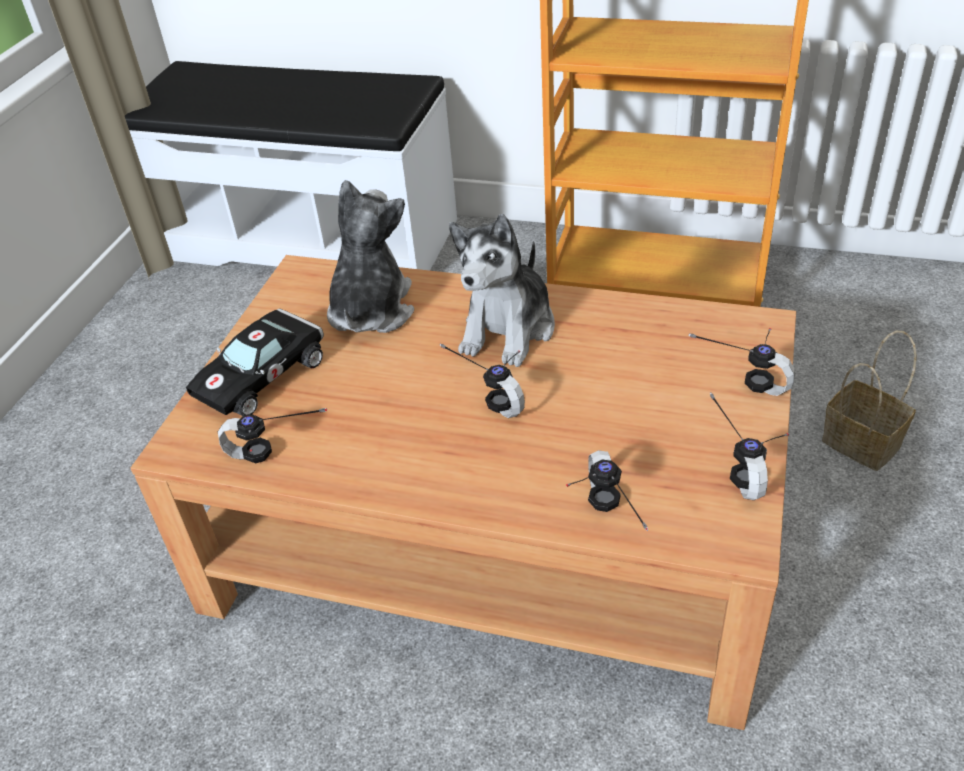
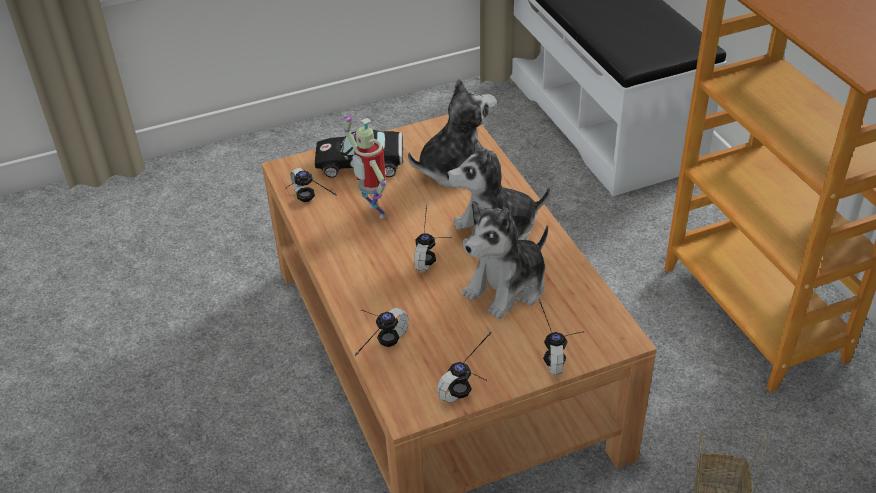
camera: 50 degrees right, 0 degrees up
(361, 409) = (373, 212): none -> toy robot
(609, 364) = (507, 287): none -> plush toy

